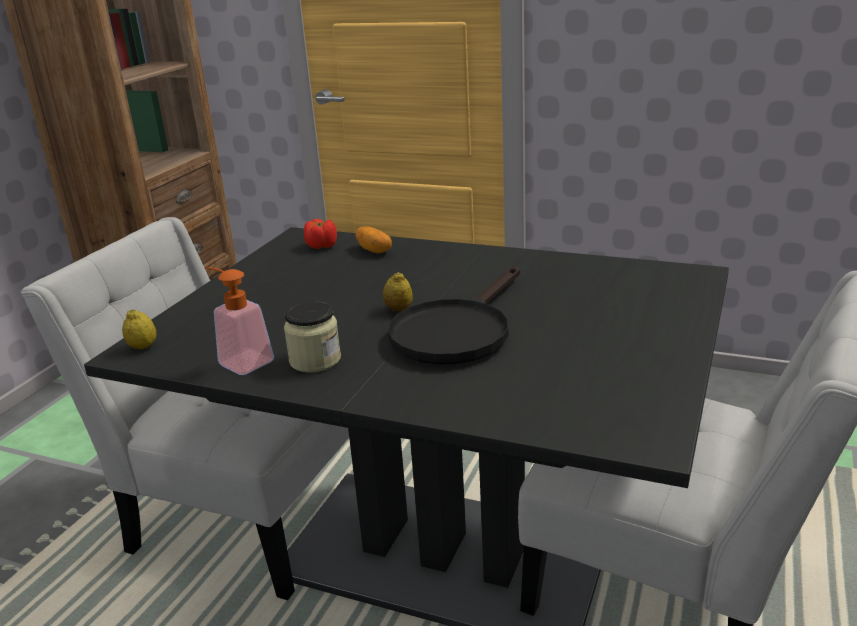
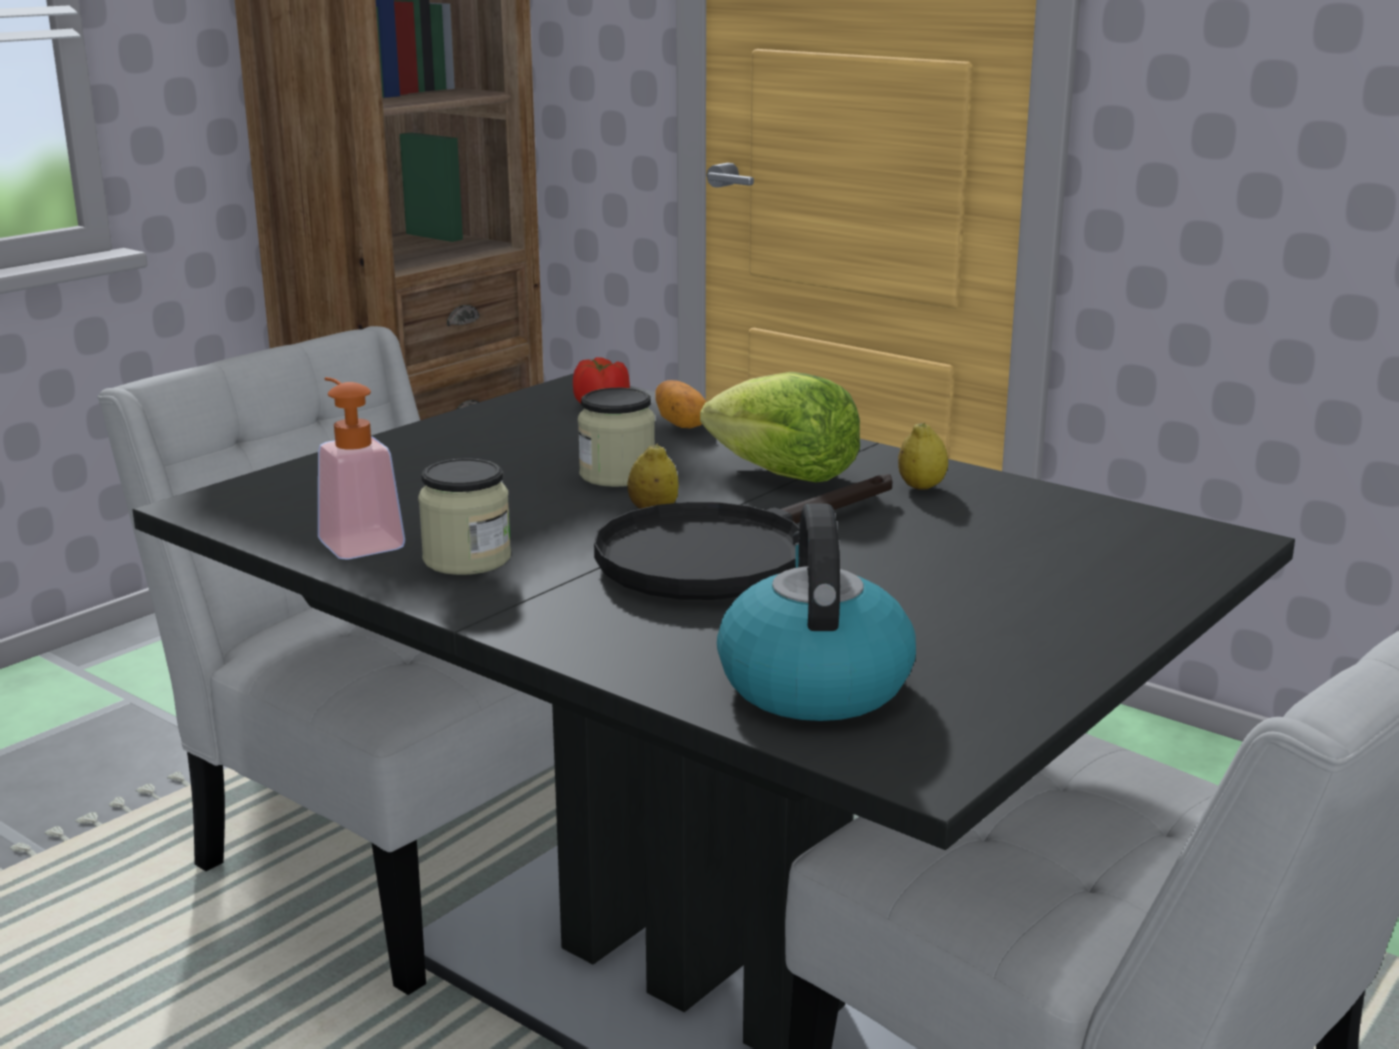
camera: 15 degrees right, 5 degrees down
(143, 347) = (229, 500): lemon -> lemon (921, 487)
(362, 289) = (617, 475): none -> jar
(452, 273) = (783, 475): none -> lettuce
(561, 402) = (813, 683): none -> kettle

